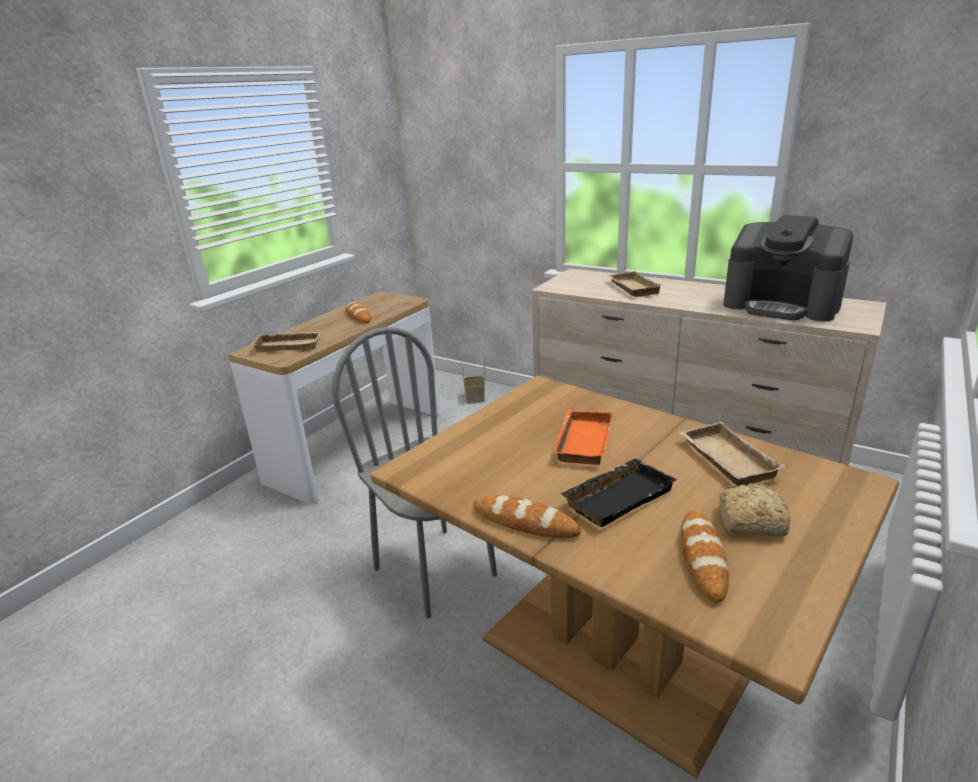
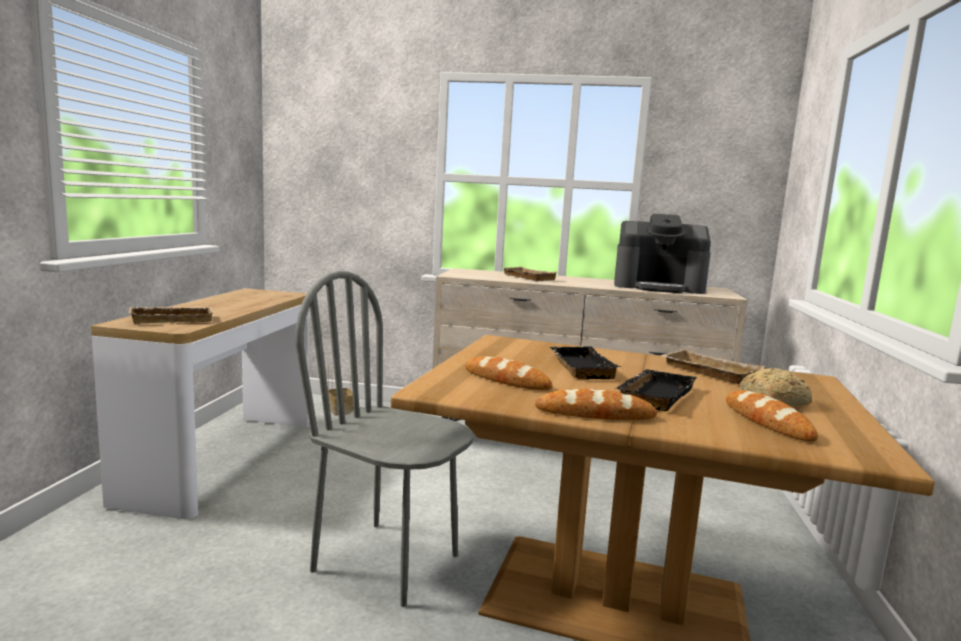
camera: 25 degrees left, 15 degrees down
(358, 316) = (238, 302): bread -> bread (506, 380)
(581, 441) = (579, 367): orange tray -> black tray

